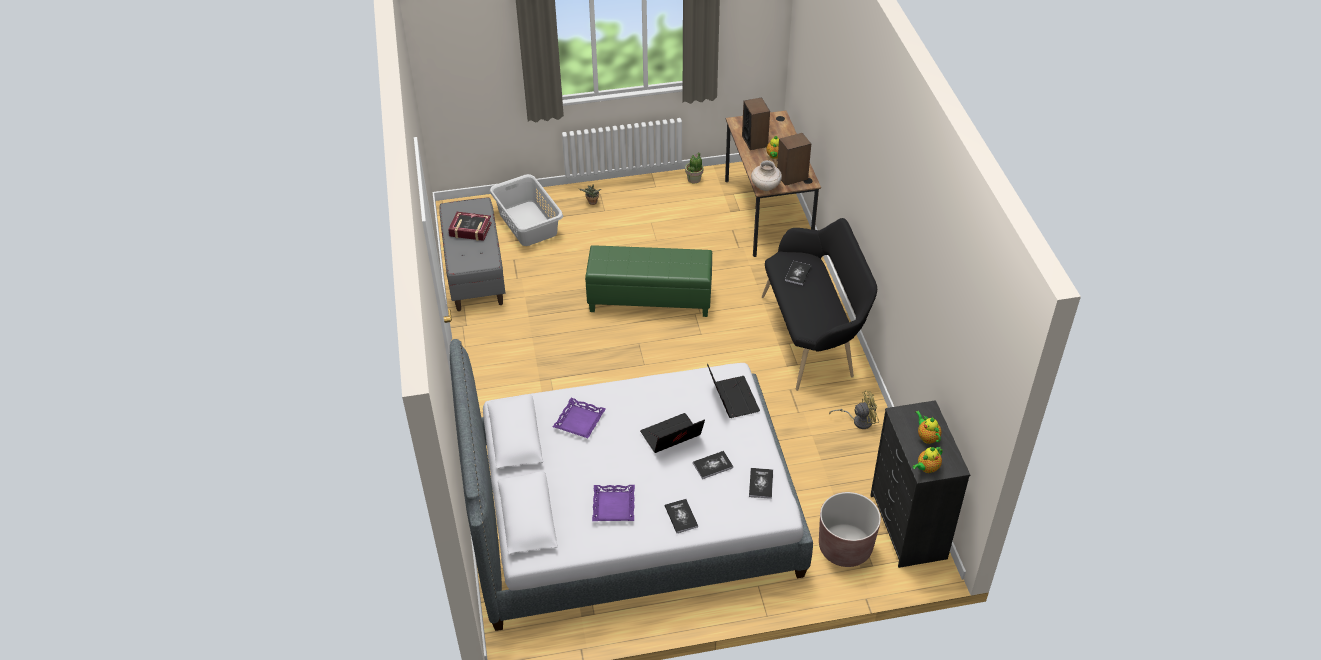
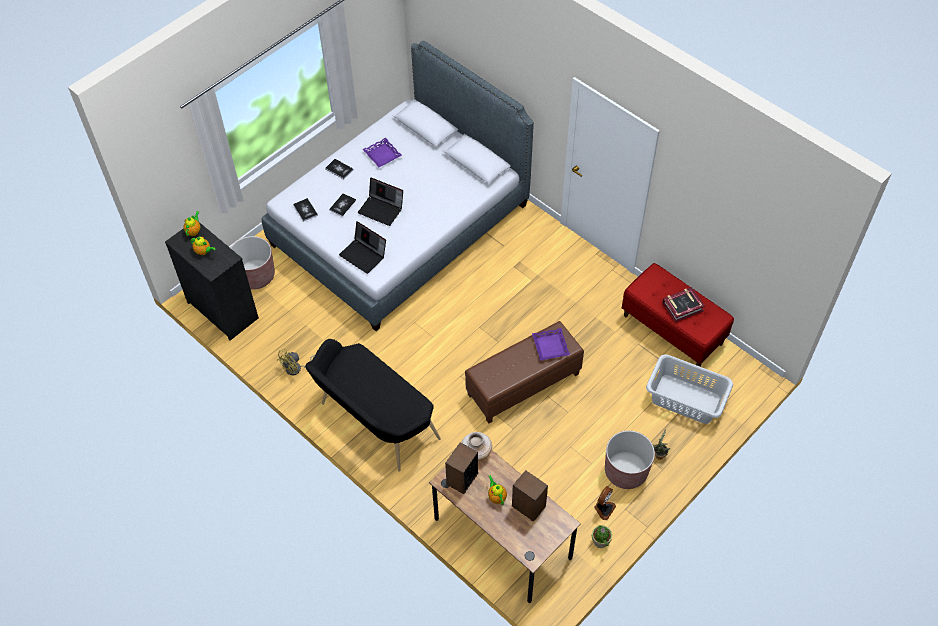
camera: 145 degrees right, 10 degrees up
(474, 272) = (673, 329): grey bench -> red bench
(580, 421) = (446, 190): purple tray -> purple tray (550, 346)
(630, 205) = (626, 471): none -> brown planter
(650, 299) = (523, 385): green ottoman -> brown ottoman
(671, 194) = (603, 508): none -> fan
(671, 437) = (382, 209): laptop -> laptop turned 90 degrees clockwise
(798, 273) = (396, 401): book -> none

